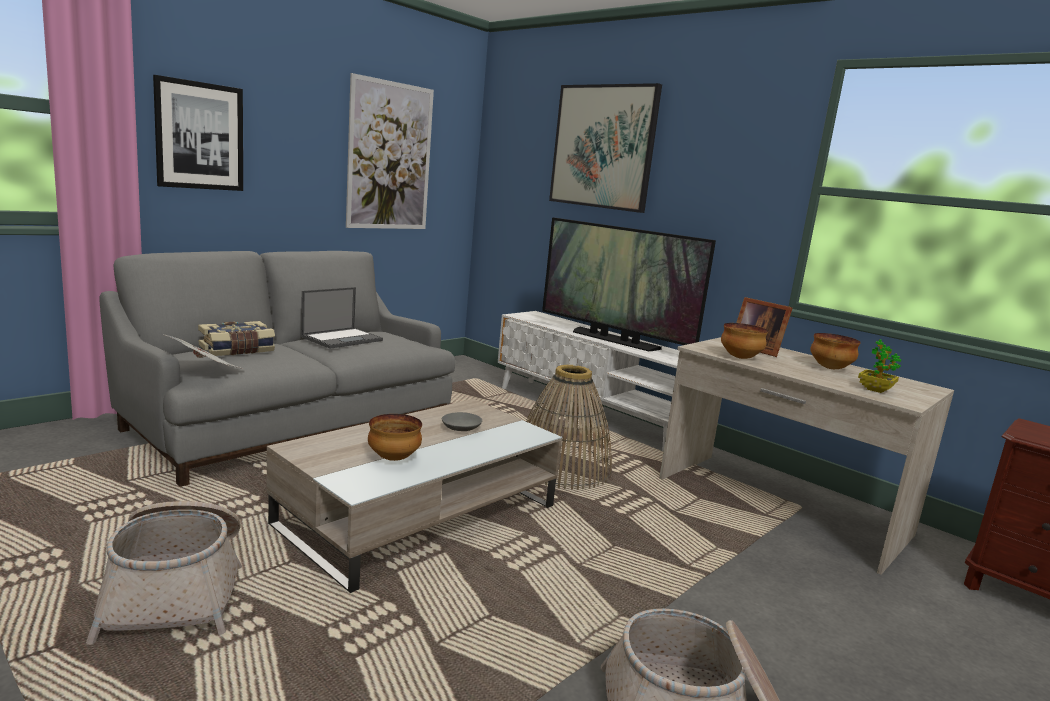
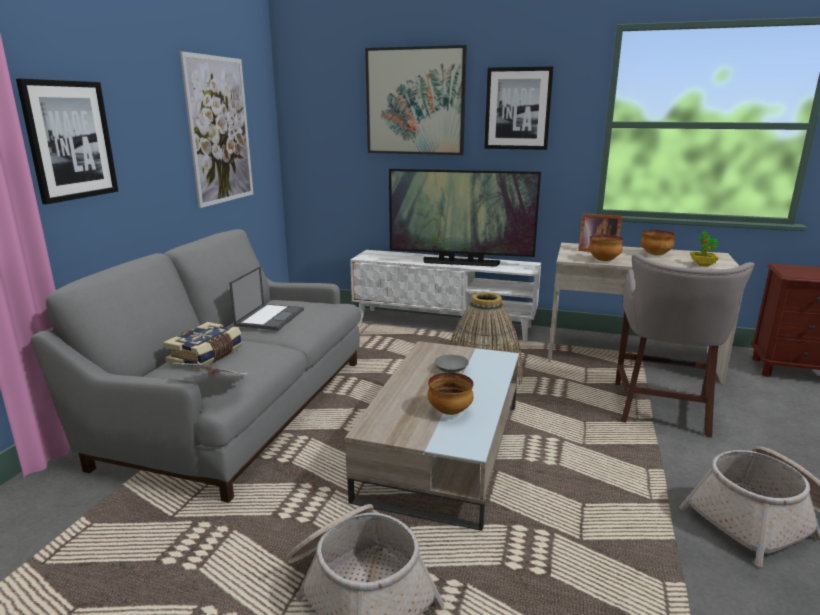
camera: 25 degrees left, 5 degrees up
(709, 162) = (517, 109): none -> picture
(738, 570) = (662, 410): none -> grey stool

